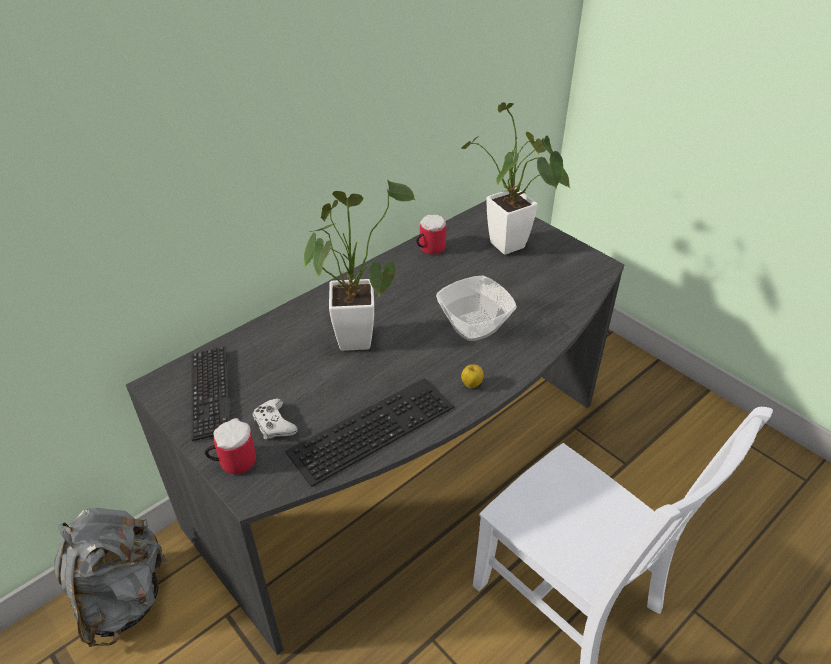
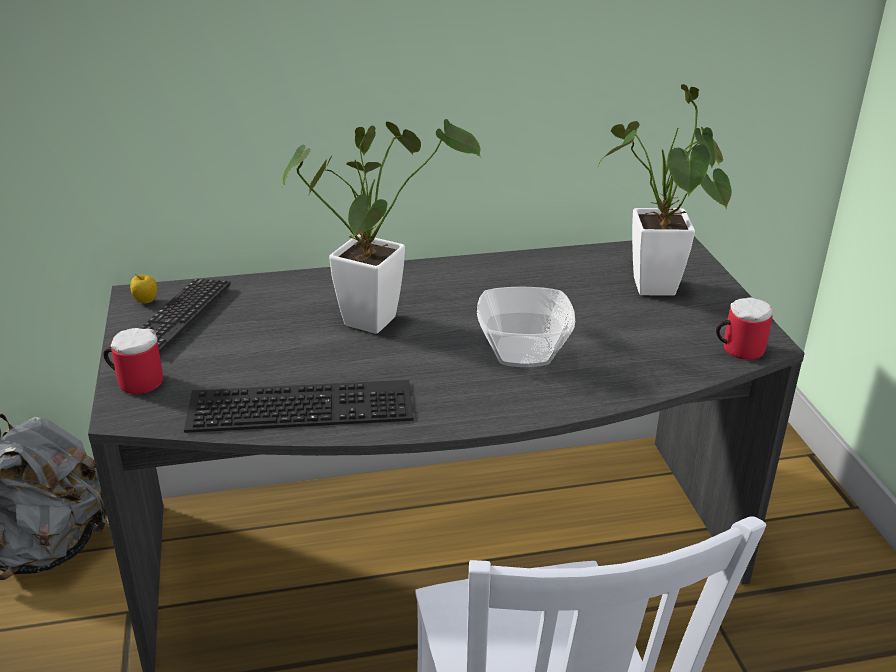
camera: 30 degrees right, 10 degrees down
(274, 424) = (208, 365): white game controller -> none
(428, 248) = (549, 263): mug -> mug (737, 349)
(471, 385) = (458, 407): apple -> apple (146, 302)

